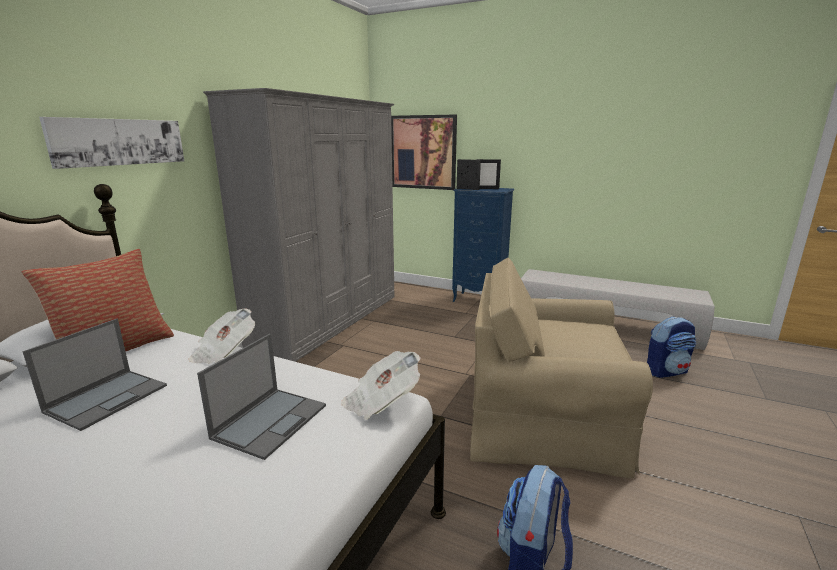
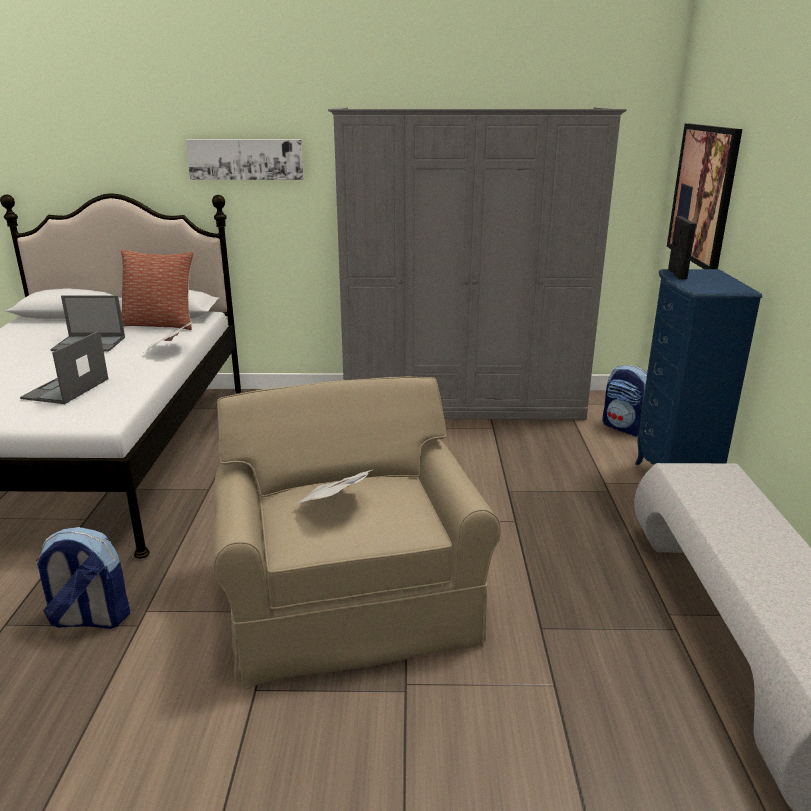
camera: 65 degrees right, 5 degrees up
(271, 421) = (65, 389): laptop -> laptop turned 105 degrees clockwise
(381, 401) = (98, 415): newspaper -> newspaper (334, 504)
(487, 188) = (711, 281): picture frame -> none
(666, 371) = (601, 733): backpack -> backpack (626, 428)

